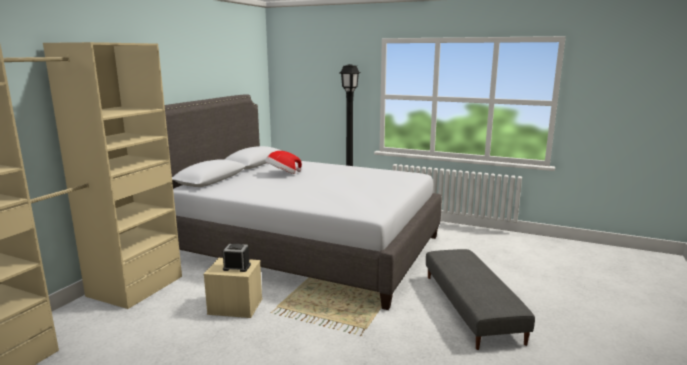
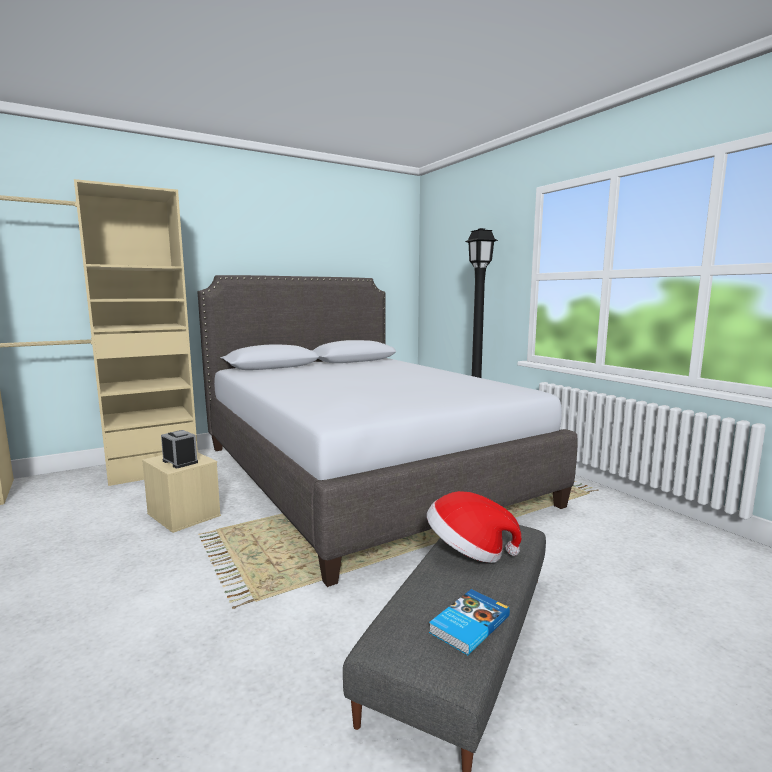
camera: 35 degrees right, 5 degrees down
(282, 174) = (353, 370): hat -> hat (468, 552)
(499, 292) = (468, 624): none -> book

